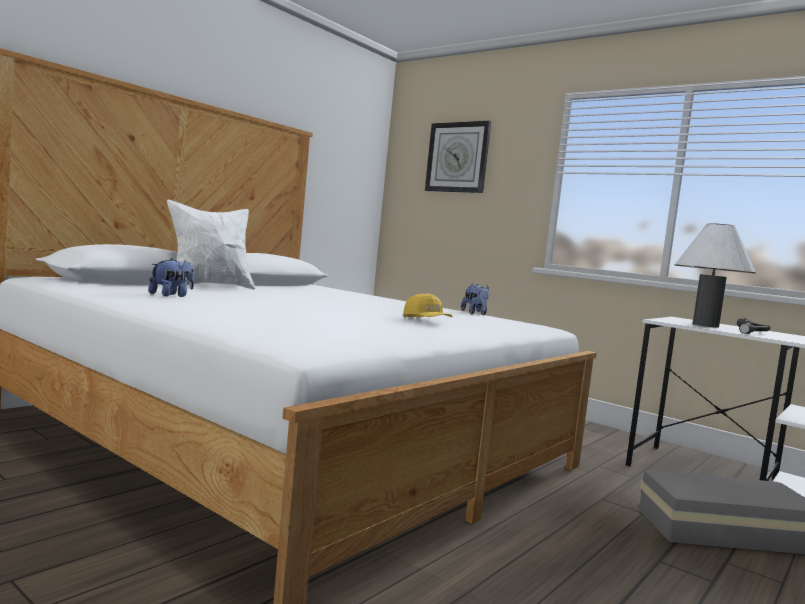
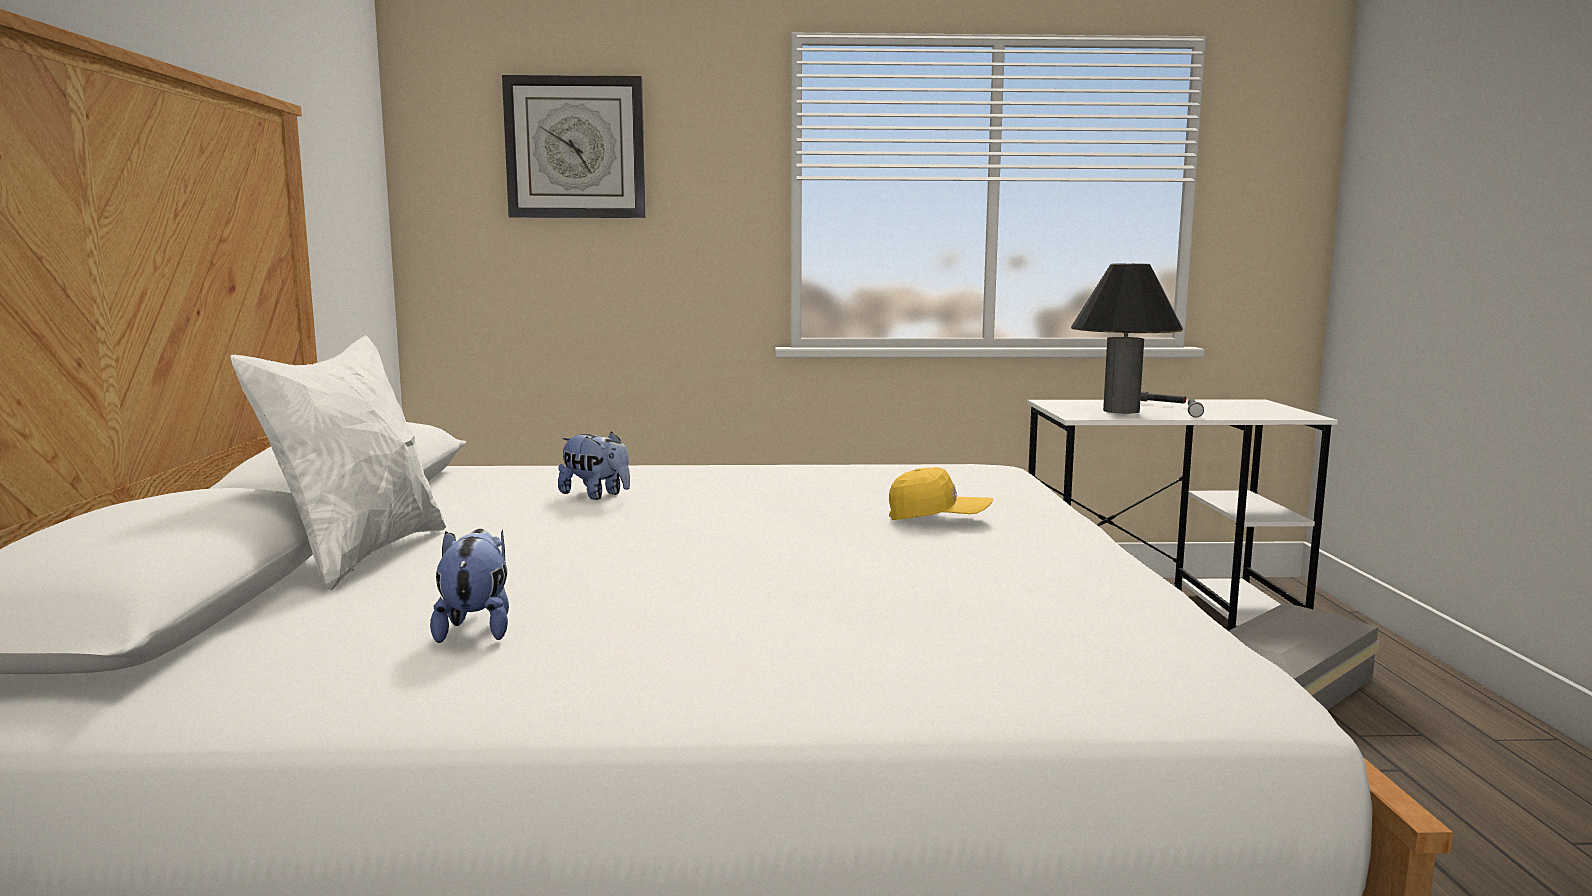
camera: 40 degrees left, 5 degrees up
(475, 313) = (855, 467): plush toy -> plush toy (596, 495)
(705, 325) = (1121, 411): white table lamp -> black table lamp

